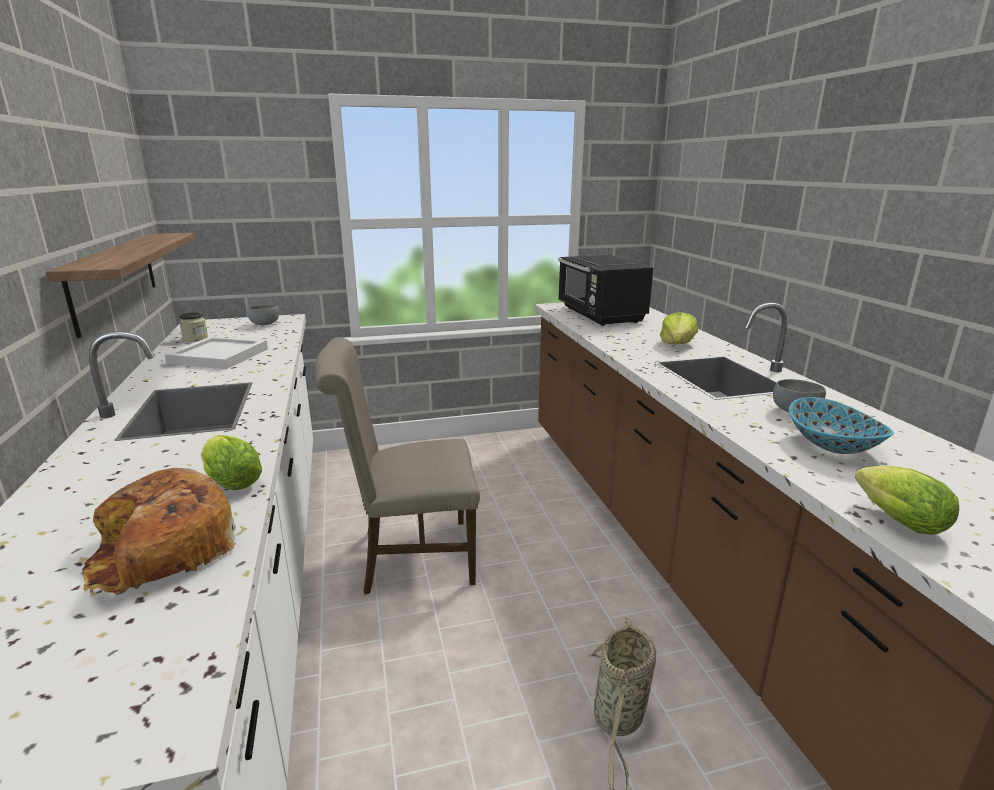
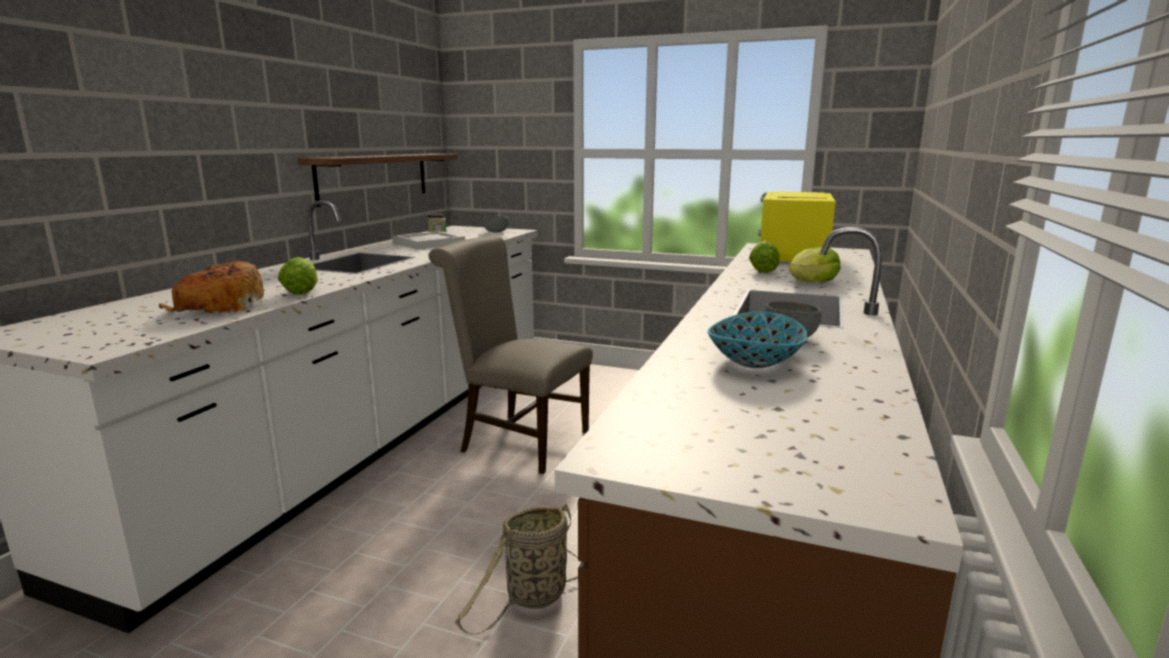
camera: 35 degrees right, 5 degrees down
(600, 315) = (791, 256): black microwave -> yellow microwave
(894, 519) = (662, 404): lettuce -> lettuce (762, 270)

